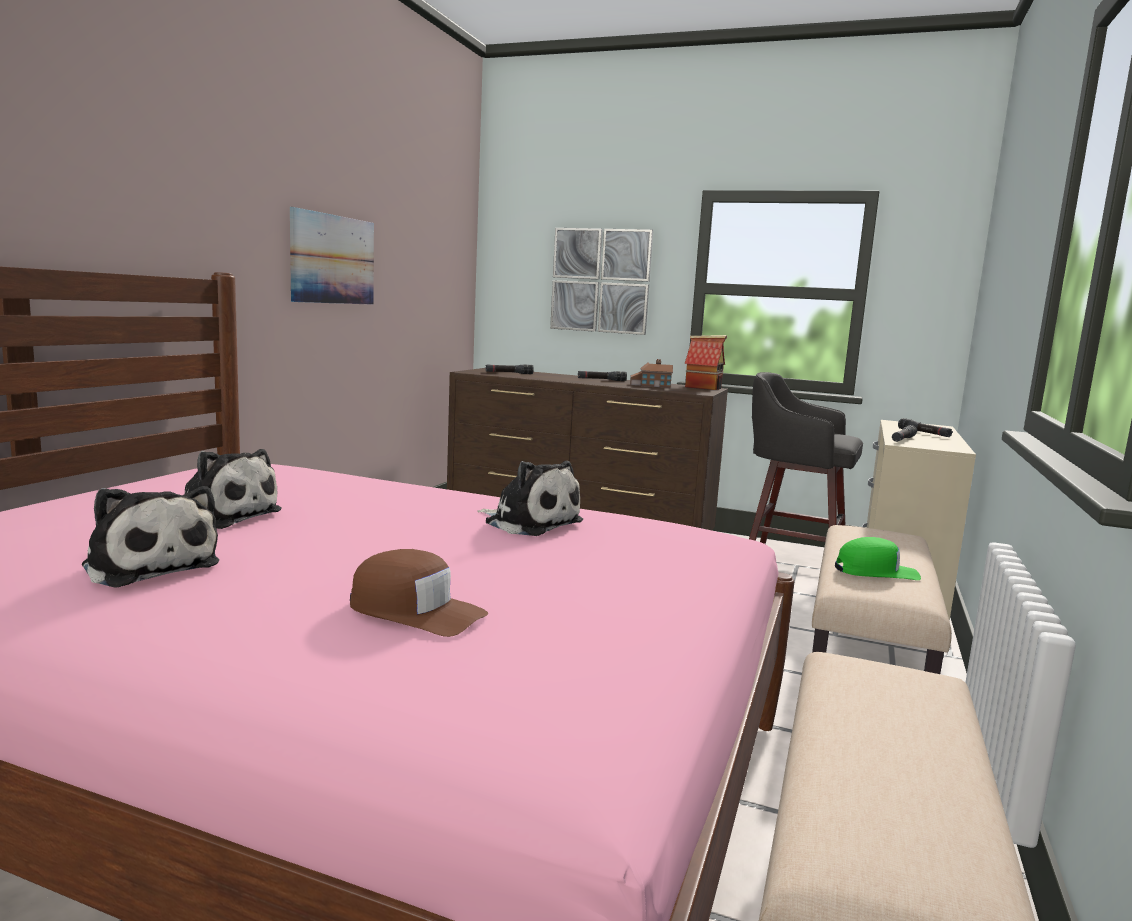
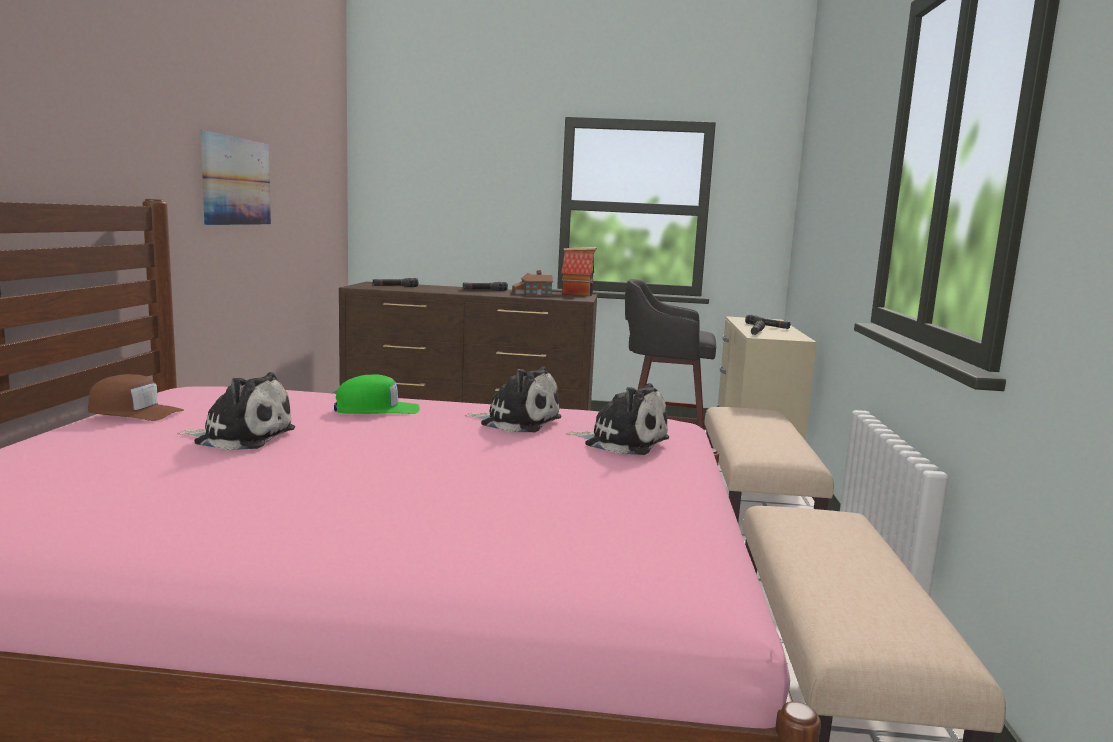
camera: 15 degrees left, 0 degrees up
(150, 566) = (226, 486): plush toy -> plush toy (622, 442)
(416, 611) = (498, 499): brown cap -> brown cap (134, 412)
(600, 281) = (473, 198): picture -> none
(876, 571) = (765, 441): green cap -> green cap (377, 409)

